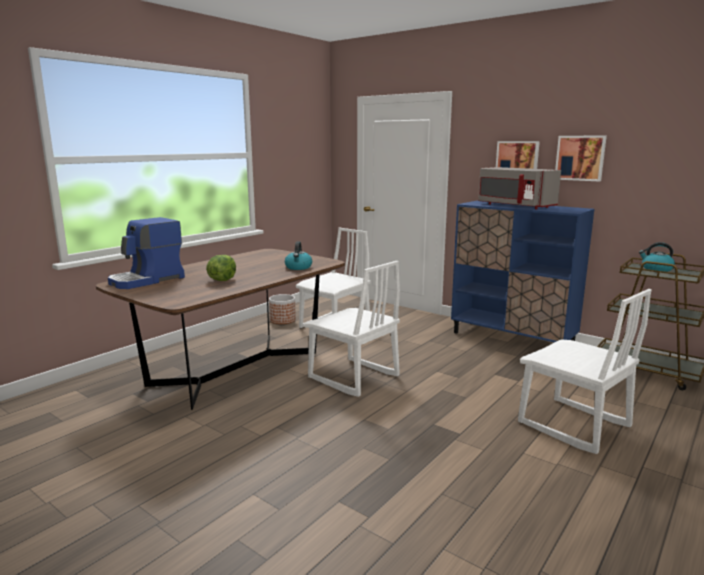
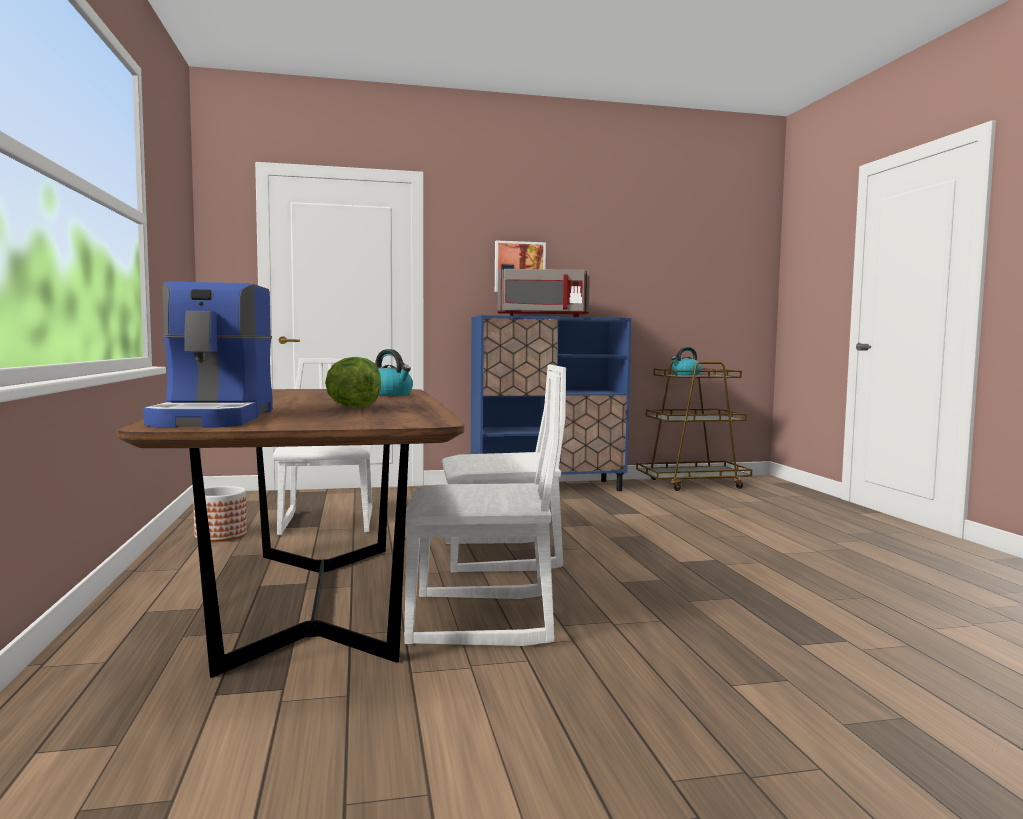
camera: 50 degrees left, 10 degrees down
(573, 425) = (755, 527): white chair -> white chair (481, 620)
(580, 158) = (590, 263): picture -> none

